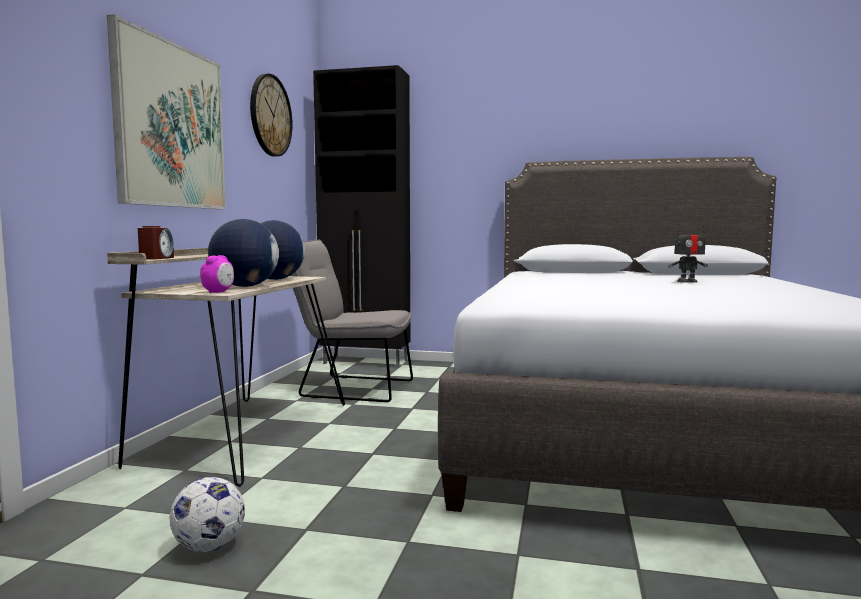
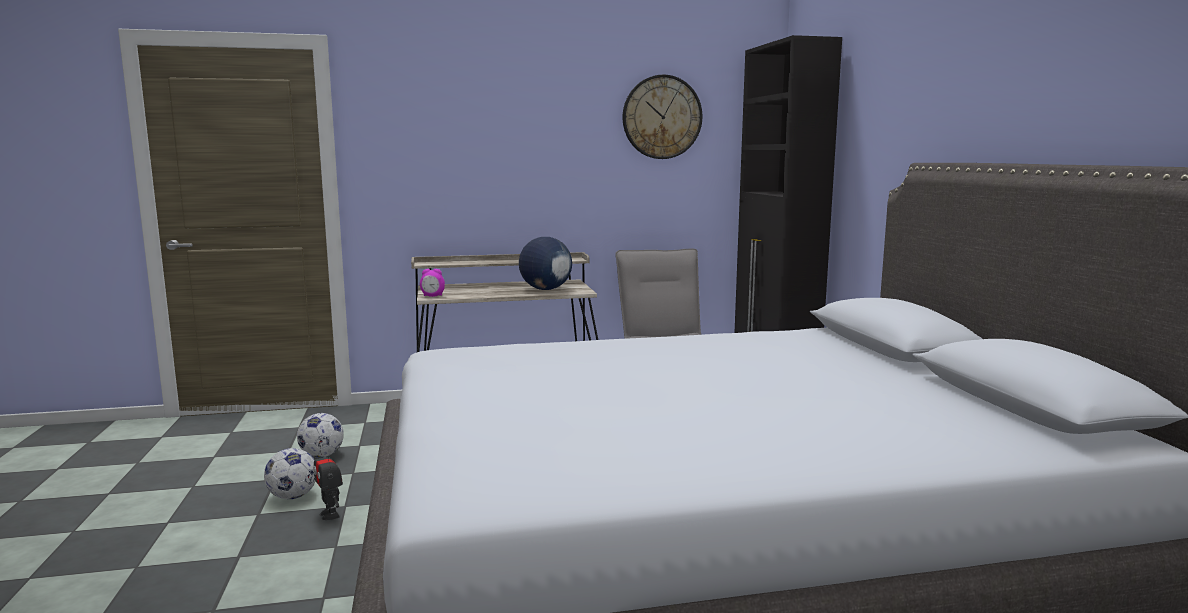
camera: 65 degrees right, 5 degrees up
(156, 258) = (437, 263): alarm clock -> none
(171, 126) = (499, 155): picture -> none
(245, 286) = (478, 293): globe -> none
(338, 576) = (293, 496): none -> football
(687, 281) = (809, 401): toy robot -> toy robot (330, 514)

